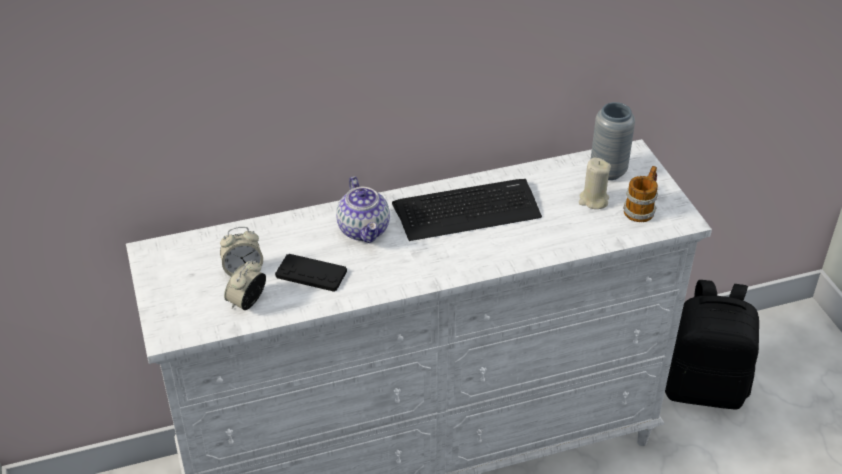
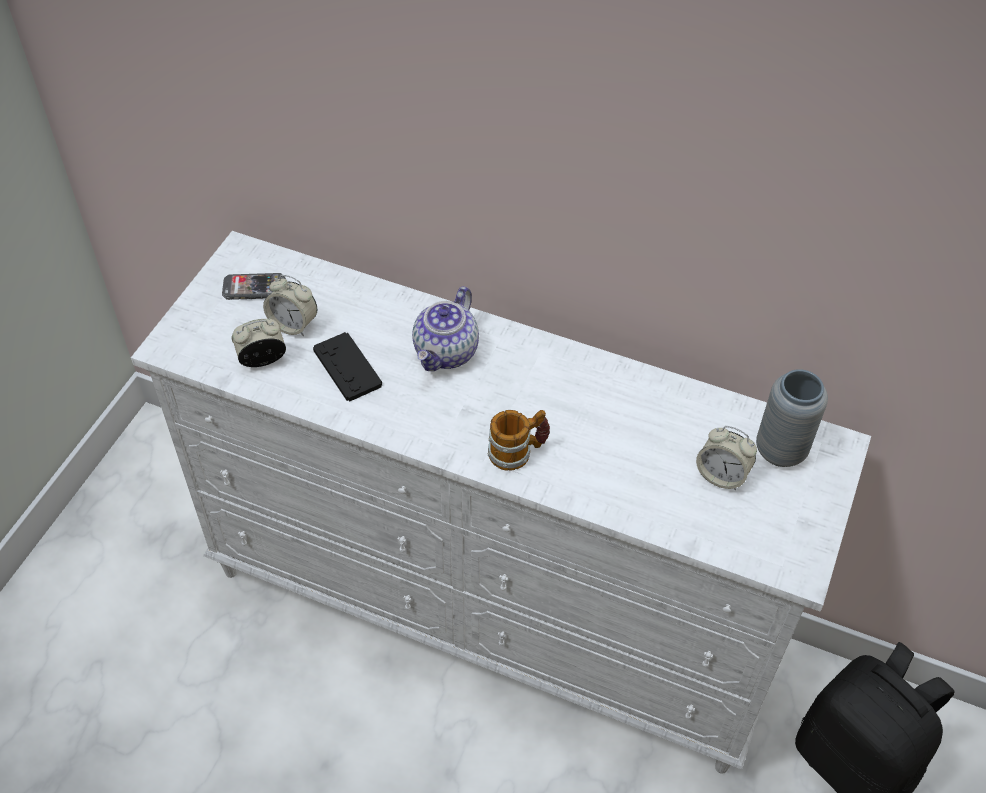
camera: 40 degrees right, 10 degrees up
(187, 266) = (254, 288): none -> phone
(467, 210) = (571, 397): keyboard -> none
(593, 200) = (721, 475): beige candle -> alarm clock
(641, 209) = (766, 522): mug -> mug (518, 452)

